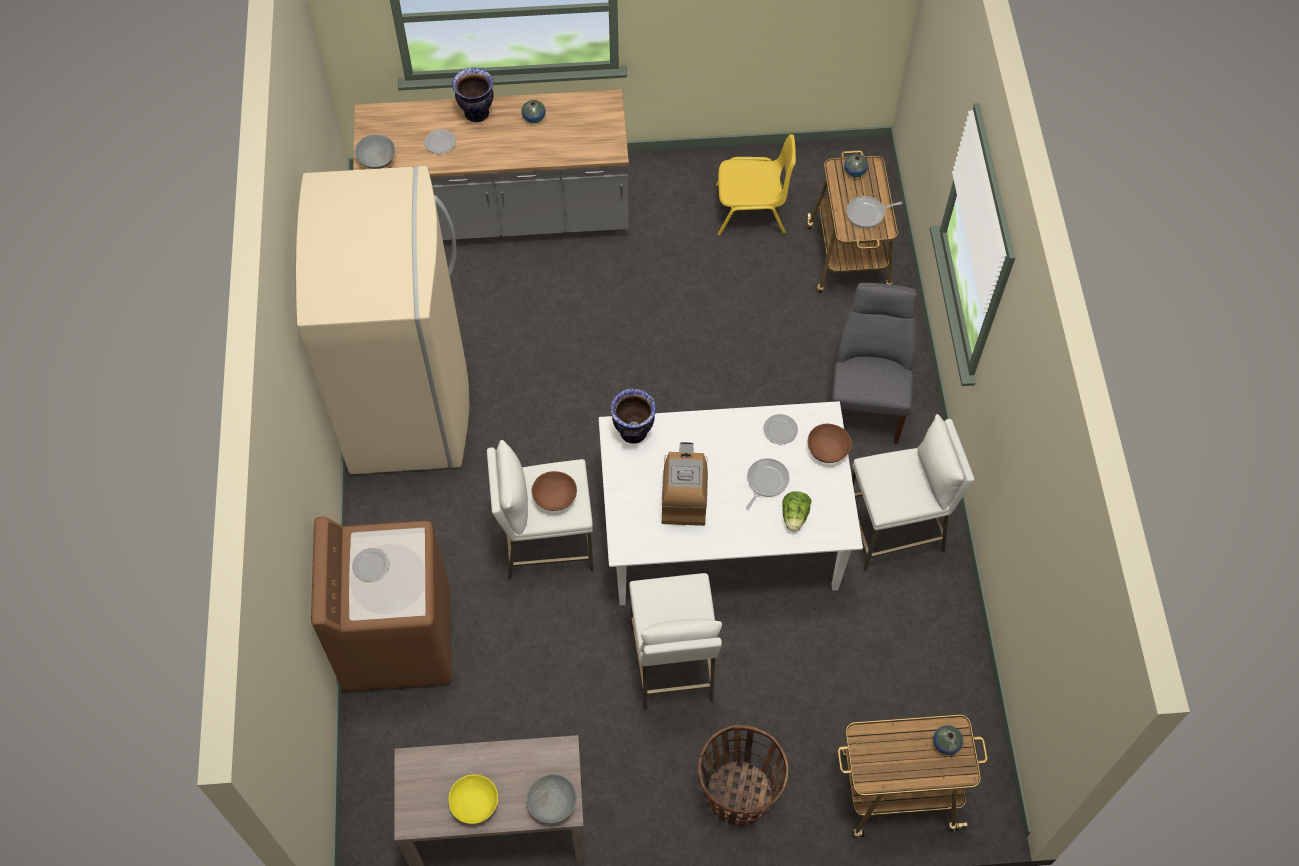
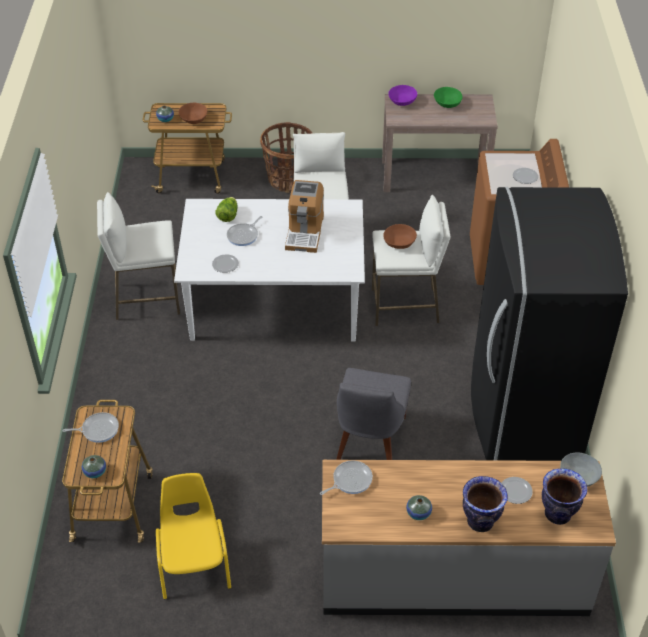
camera: 175 degrees left, 15 degrees down
(408, 401) = (523, 408): beige fridge -> black fridge
(475, 804) = (447, 104): yellow bowl -> green bowl
(552, 804) = (402, 101): grey bowl -> purple bowl
(599, 142) = (350, 480): none -> frying pan
(633, 432) = (338, 269): vase -> vase (558, 514)
(751, 210) = (194, 563): yellow chair -> yellow chair turned 75 degrees clockwise
(828, 450) = (192, 251): brown bowl -> brown bowl (193, 120)
(866, 401) = (138, 384): grey chair -> grey chair (369, 441)

